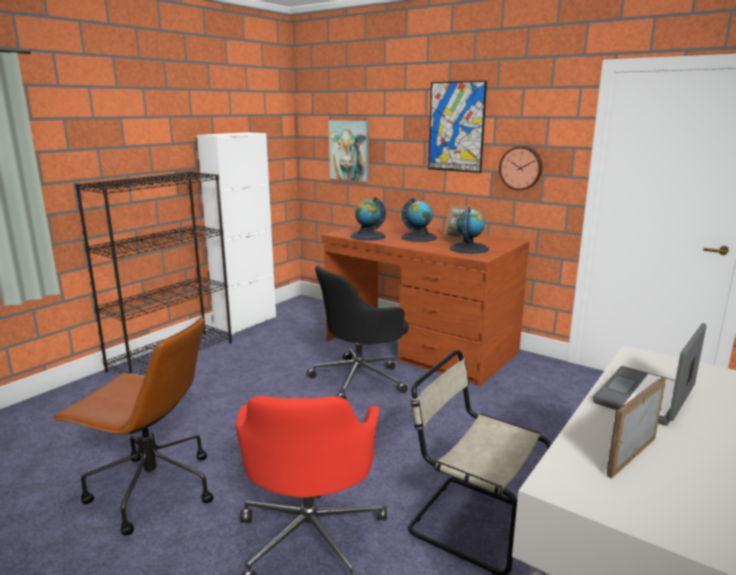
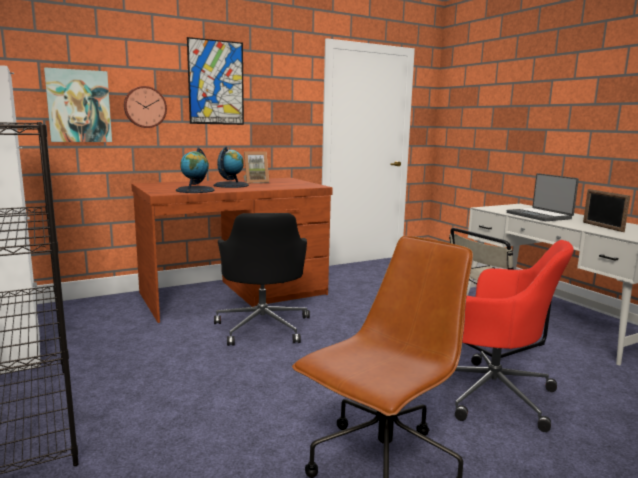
camera: 65 degrees left, 5 degrees down
(468, 248) = (290, 184): globe -> none
(521, 168) = (276, 119): wall clock -> wall clock (145, 107)

